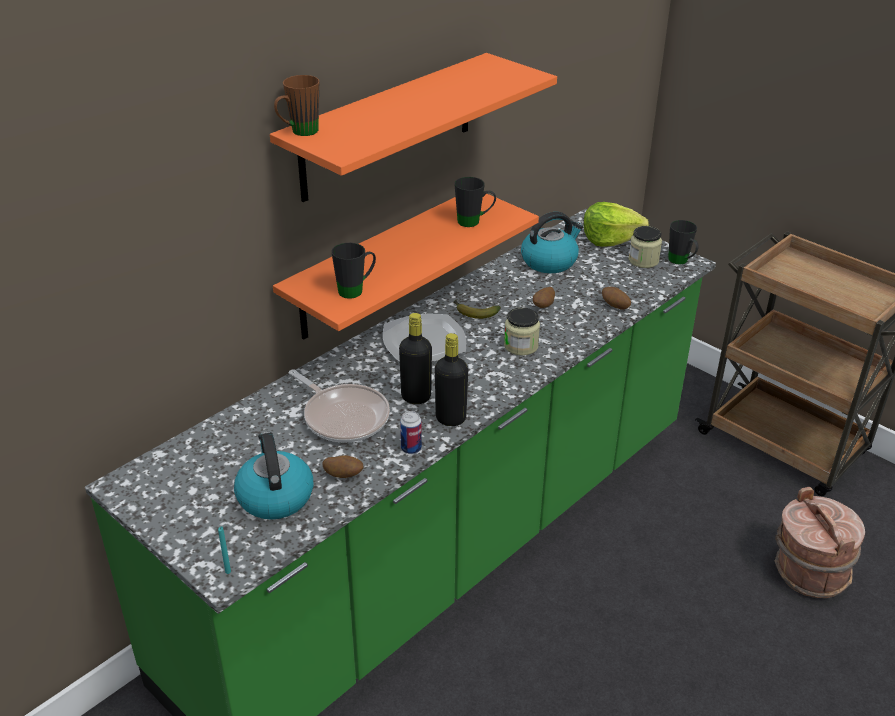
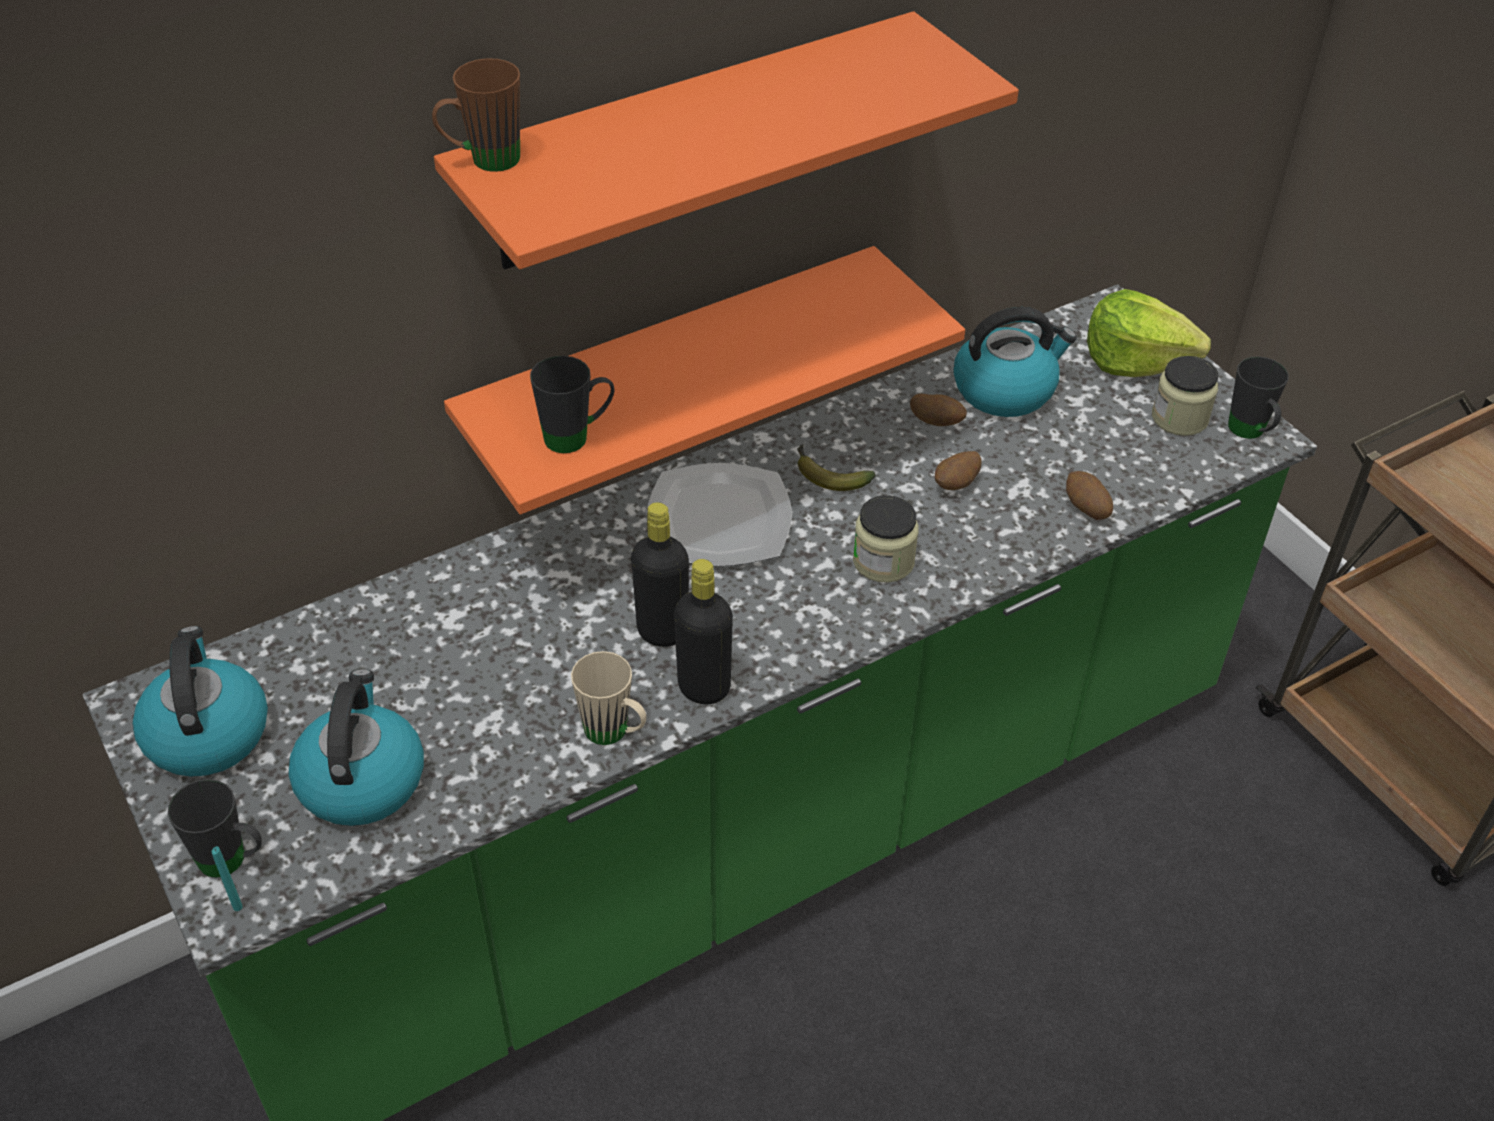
camera: 15 degrees right, 10 degrees up
(171, 491) = (206, 732): none -> kettle
(343, 416) = (528, 645): frying pan -> none
(344, 475) = (485, 763): potato -> potato (936, 423)
(411, 448) = (615, 734): can -> beige mug
(474, 222) = (842, 323): black mug -> black mug (233, 862)
(808, 572) = (1360, 1029): brown bucket -> none

